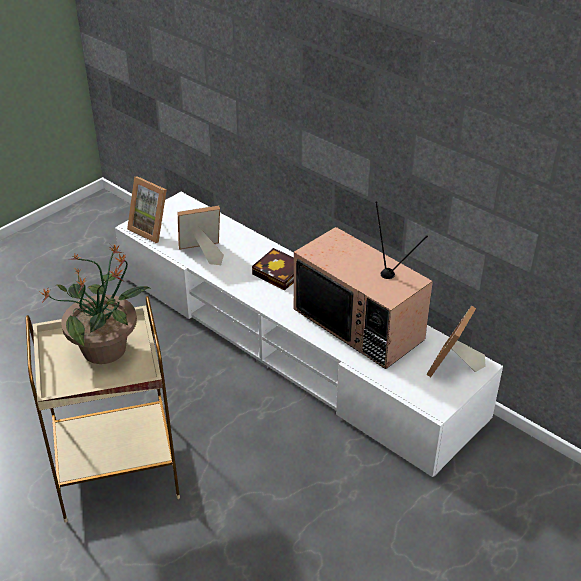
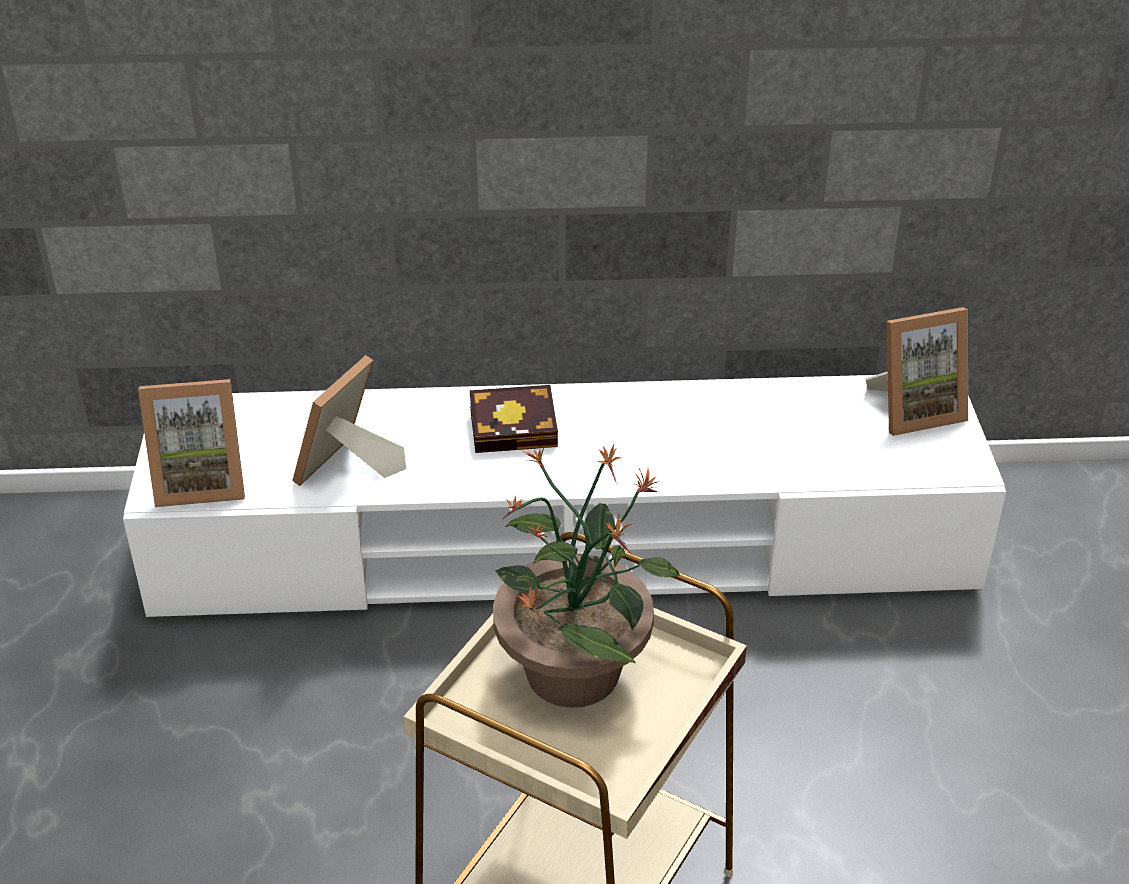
camera: 45 degrees left, 0 degrees up
(361, 324) = (728, 426): television -> none
(453, 367) = (914, 410): picture frame -> picture frame turned 90 degrees counterclockwise

